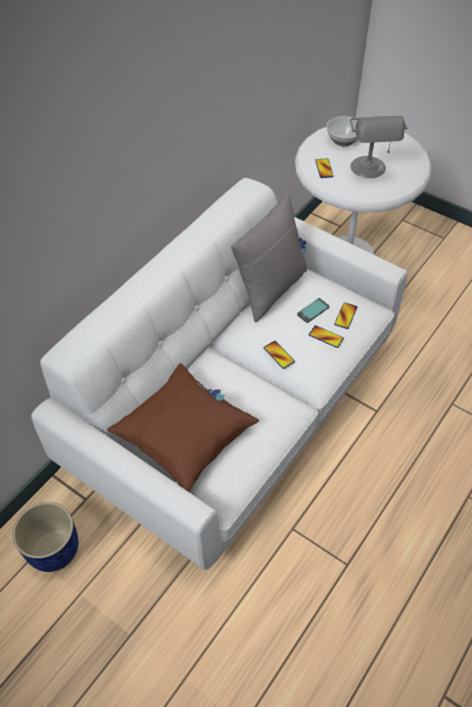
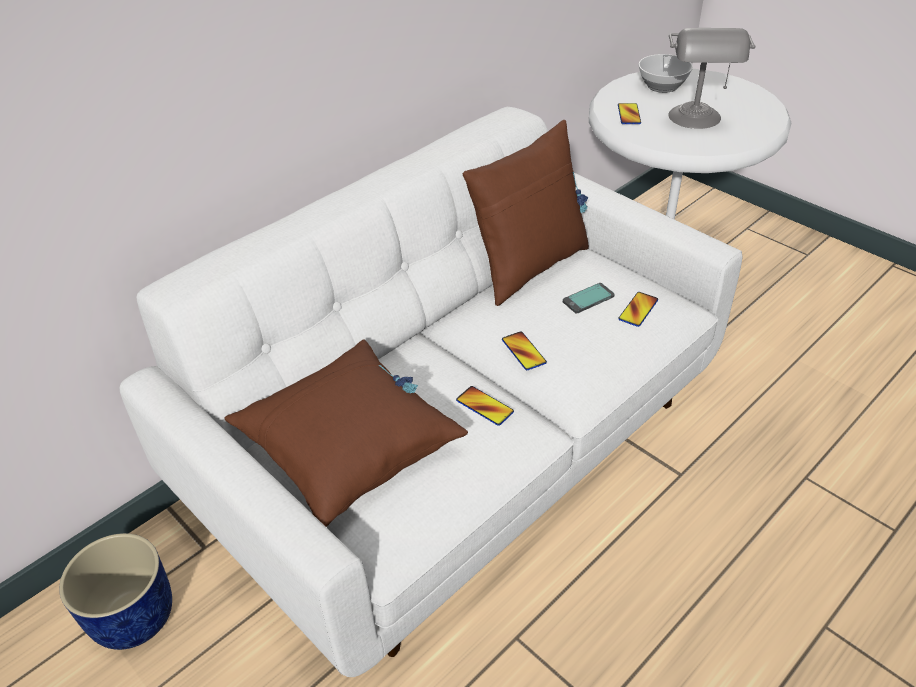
camera: 10 degrees right, 10 degrees down
(270, 290) = (529, 268): grey pillow -> brown pillow
(326, 337) = (602, 334): phone -> phone (484, 406)

